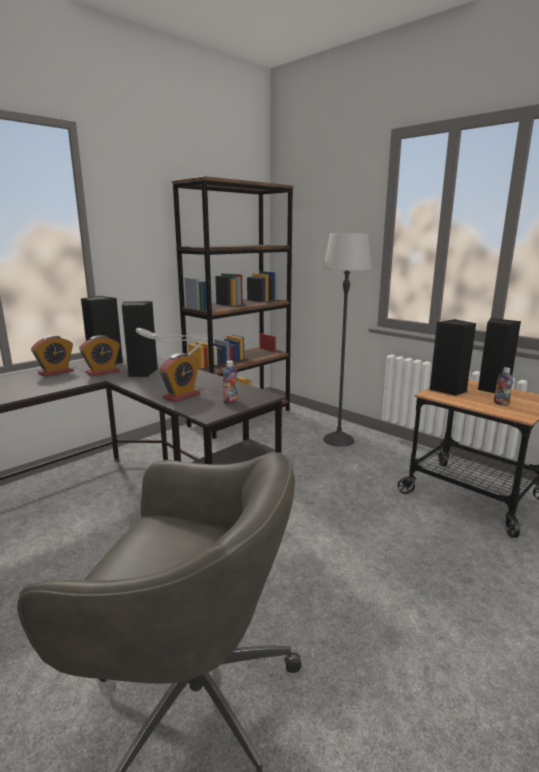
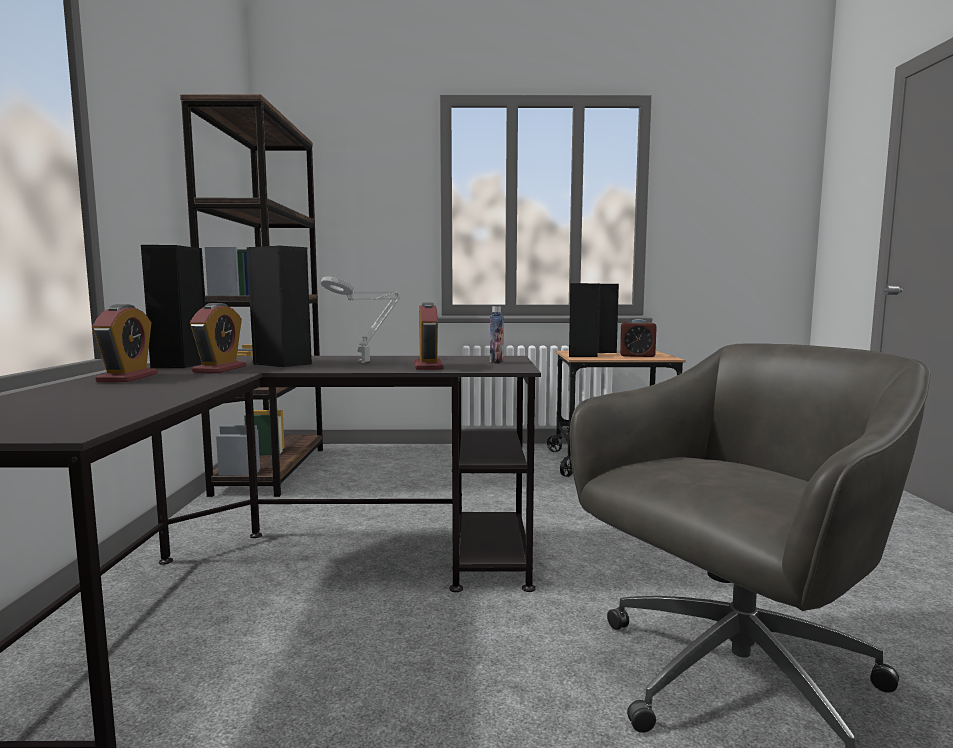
camera: 45 degrees left, 10 degrees down
(339, 440) = (432, 459): floor lamp -> none
(501, 404) = (637, 356): bottle -> alarm clock

